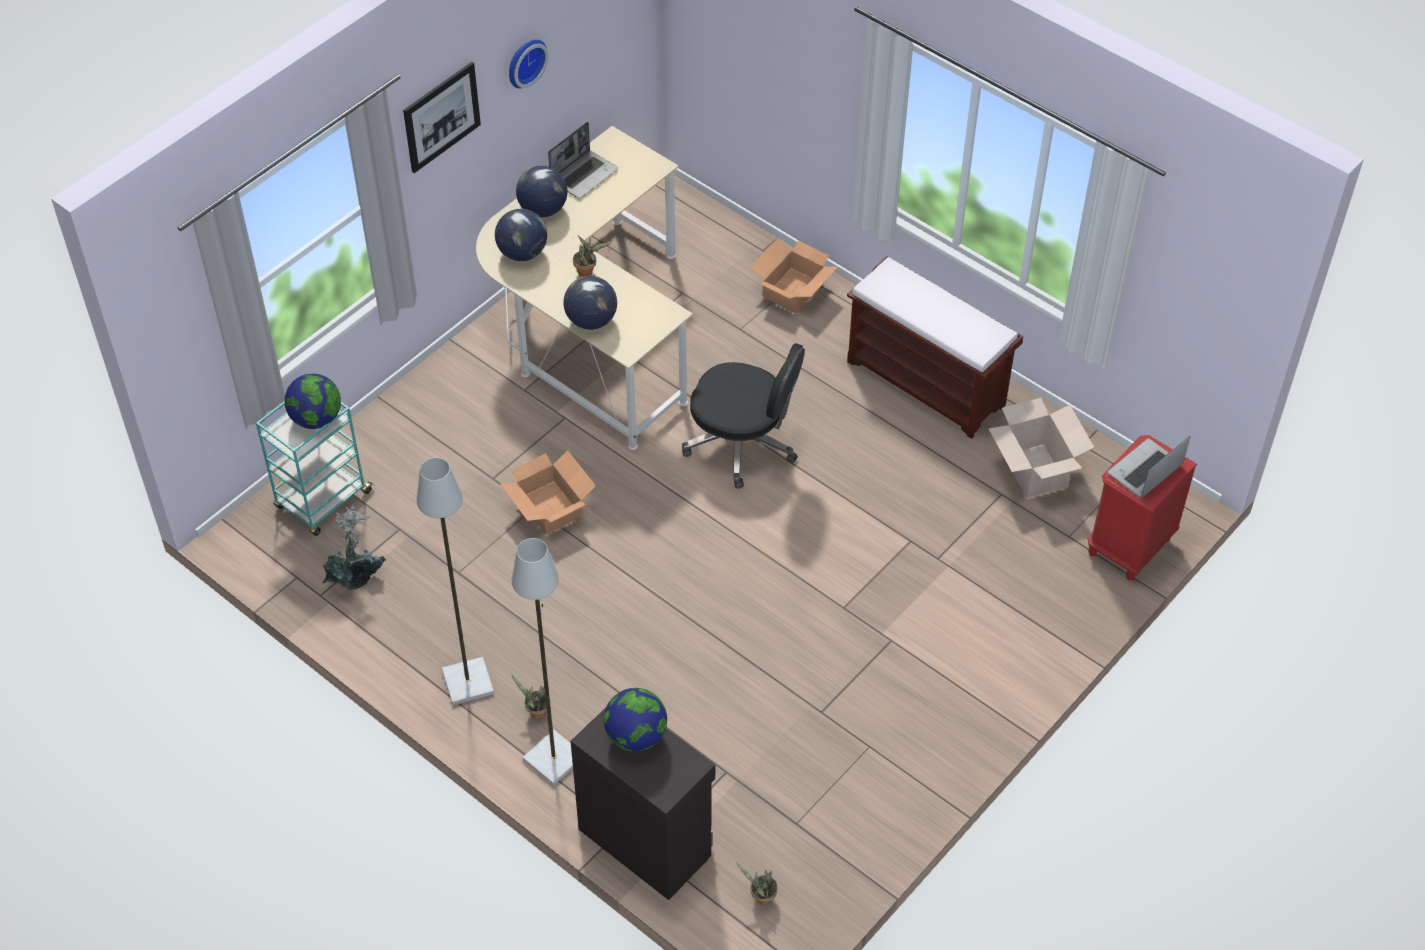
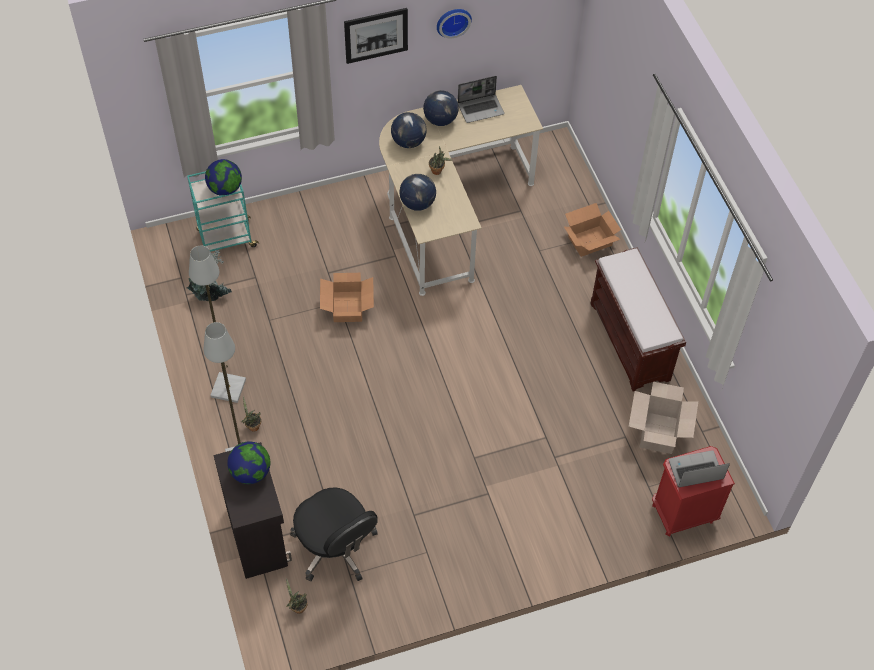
camera: 30 degrees right, 5 degrees up
(743, 444) = (488, 324): black office chair -> black office chair (335, 547)

